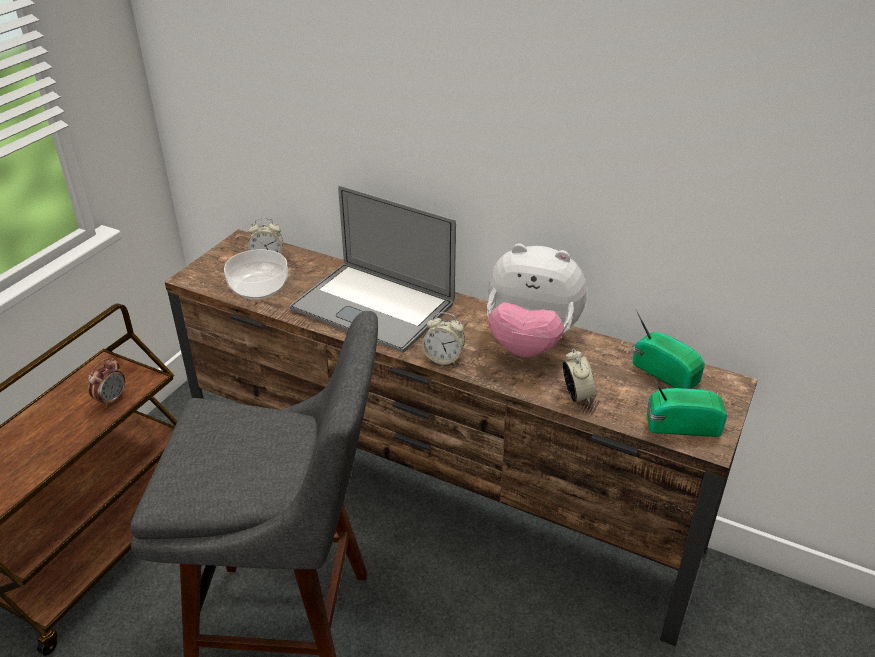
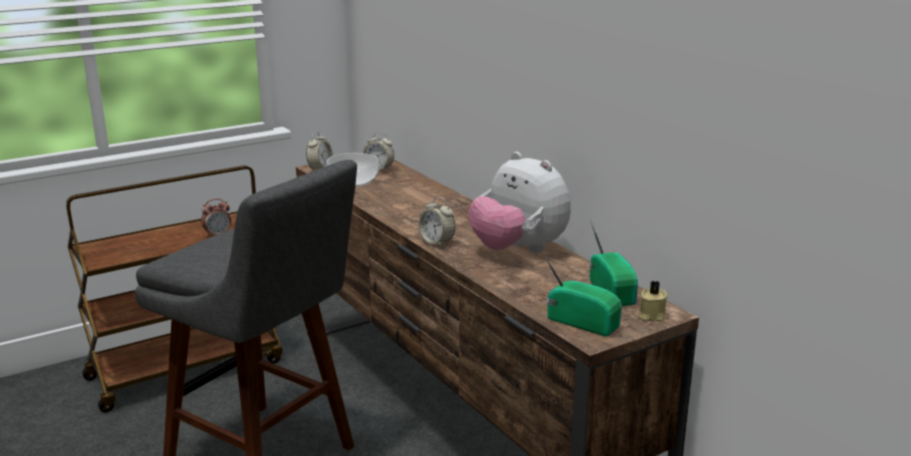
camera: 30 degrees right, 15 degrees down
(373, 306) = (421, 206): laptop -> none
(577, 395) = (515, 285): alarm clock -> alarm clock (320, 169)
(723, 393) = (650, 316): none -> beige candle

